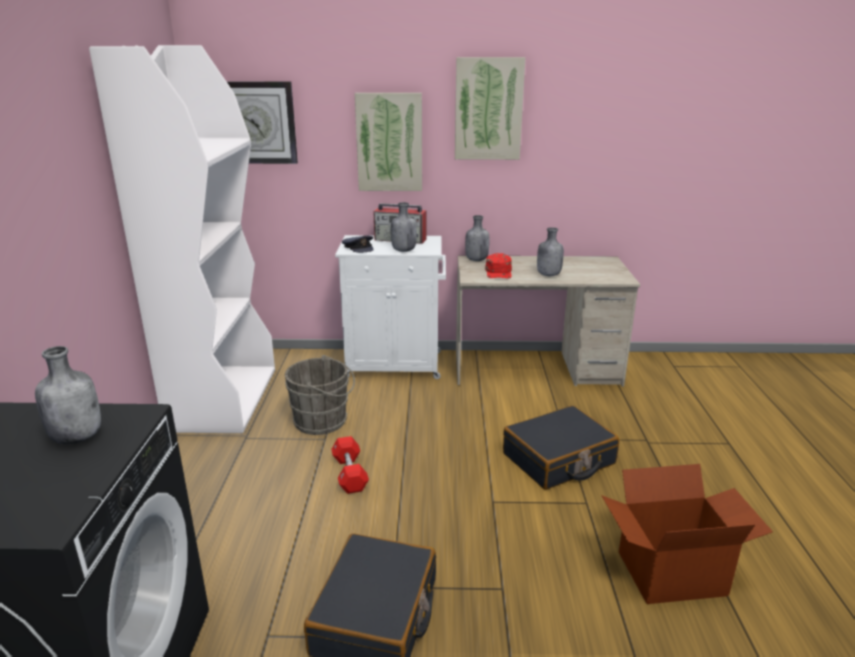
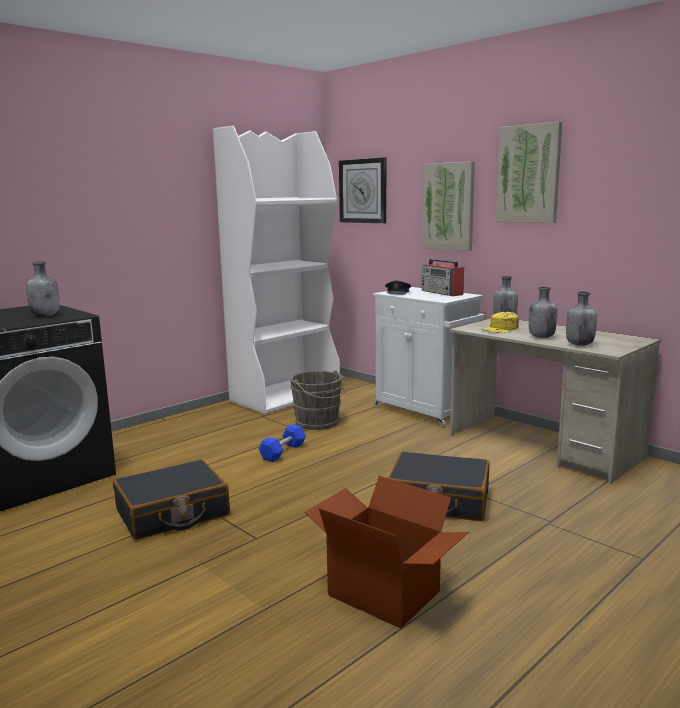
camera: 45 degrees right, 10 degrees down
(350, 474) = (283, 452): red dumbbell -> blue dumbbell
(403, 250) = (425, 297): grey bottle -> grey bottle (579, 344)
(499, 272) = (500, 329): red cap -> yellow cap

